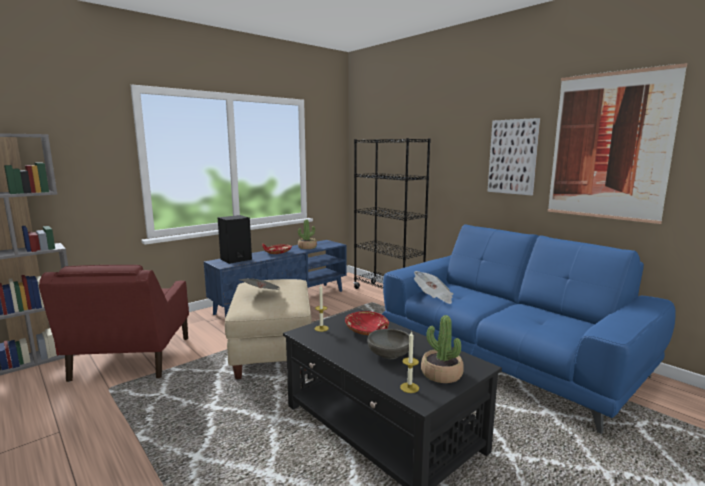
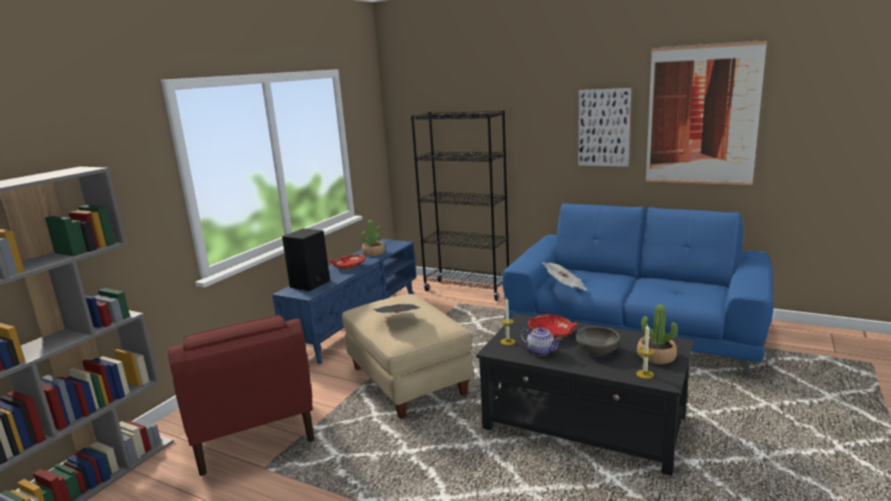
camera: 20 degrees left, 5 degrees up
(338, 343) = (541, 351): none -> teapot

